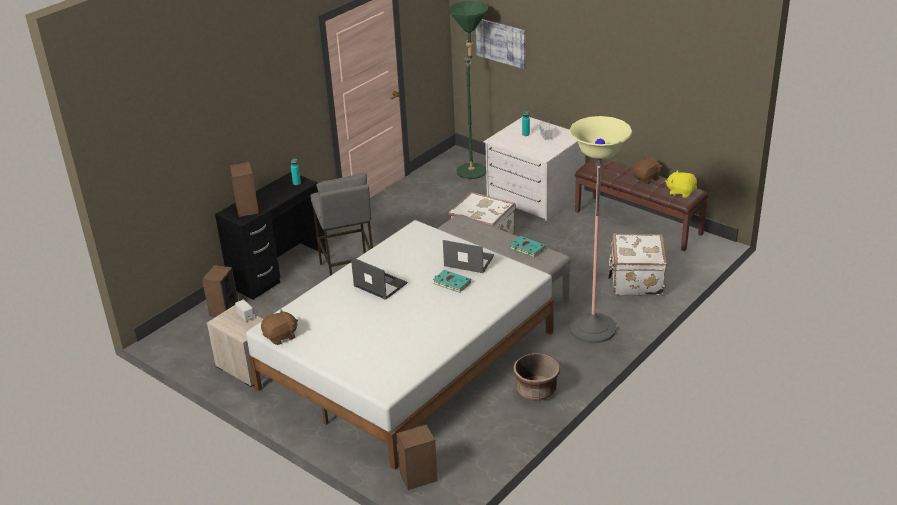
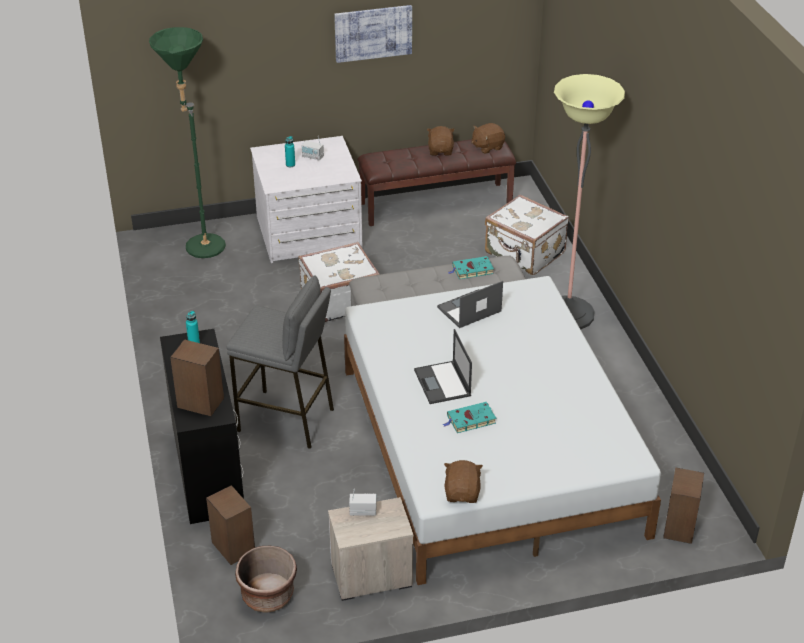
camera: 55 degrees left, 5 degrees up
(379, 284) = (443, 383): laptop -> laptop turned 90 degrees counterclockwise
(451, 283) = (495, 337): turquoise book -> turquoise book (470, 420)
(501, 42) = (200, 70): picture -> picture (373, 33)
(536, 391) = (624, 393): brown planter -> brown planter (268, 595)
(681, 192) = (487, 147): yellow plush toy -> brown plush toy

